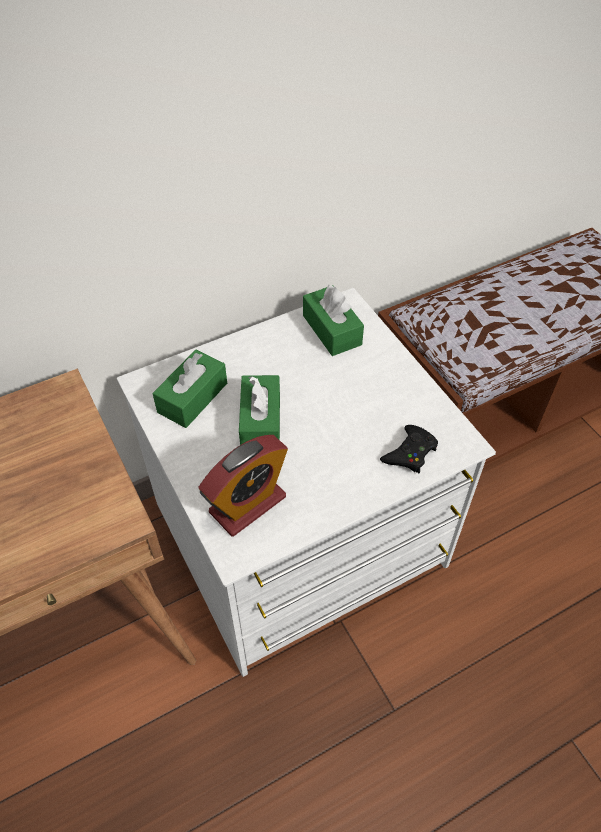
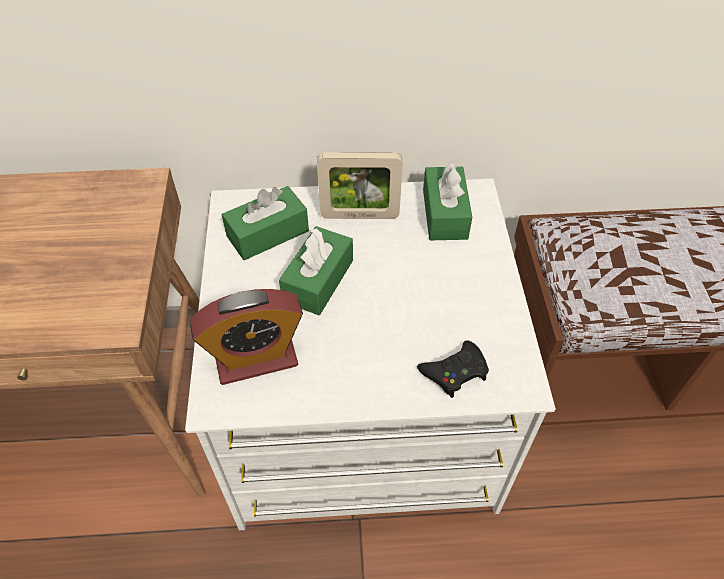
camera: 25 degrees right, 0 degrees up
(263, 355) = (359, 215): none -> picture frame

